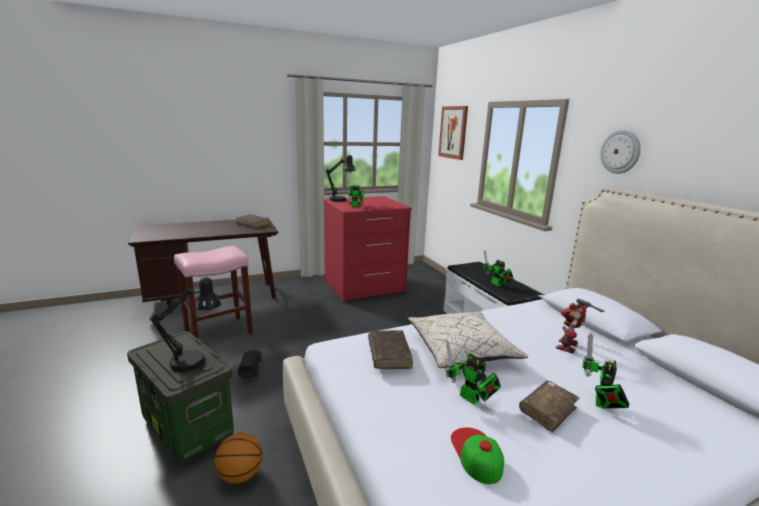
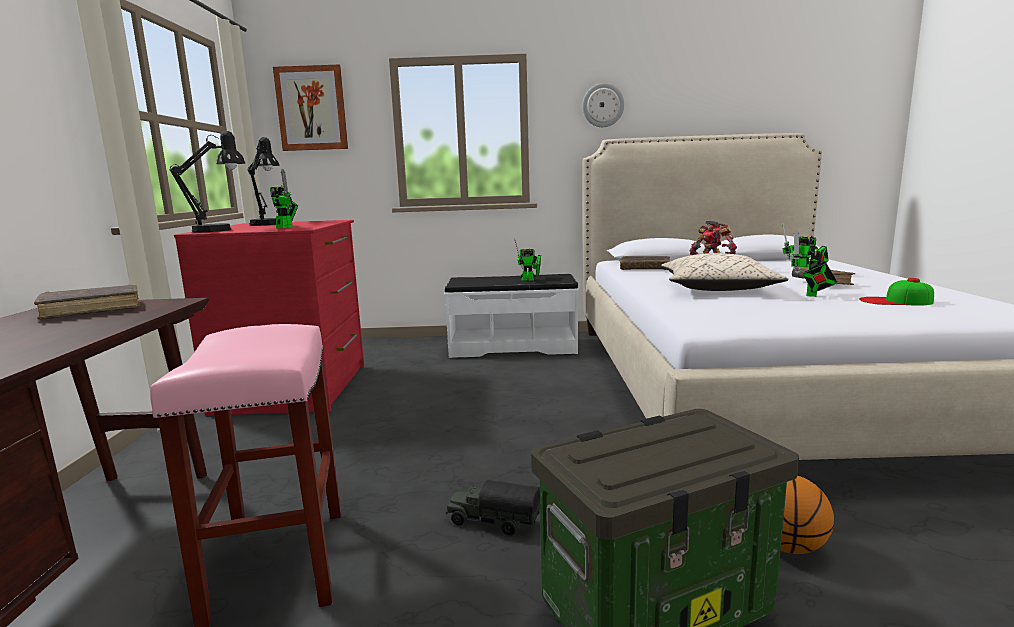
camera: 65 degrees left, 5 degrees down
(195, 361) = (680, 431): black table lamp -> black table lamp (269, 224)
(389, 355) = (732, 304): brown book -> brown book (645, 269)
(472, 399) = (811, 295): toy robot -> toy robot turned 135 degrees clockwise

